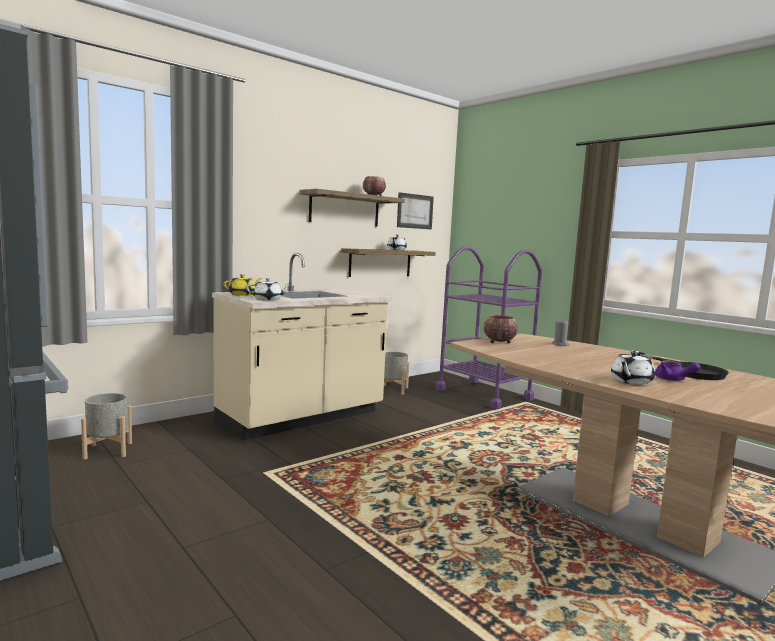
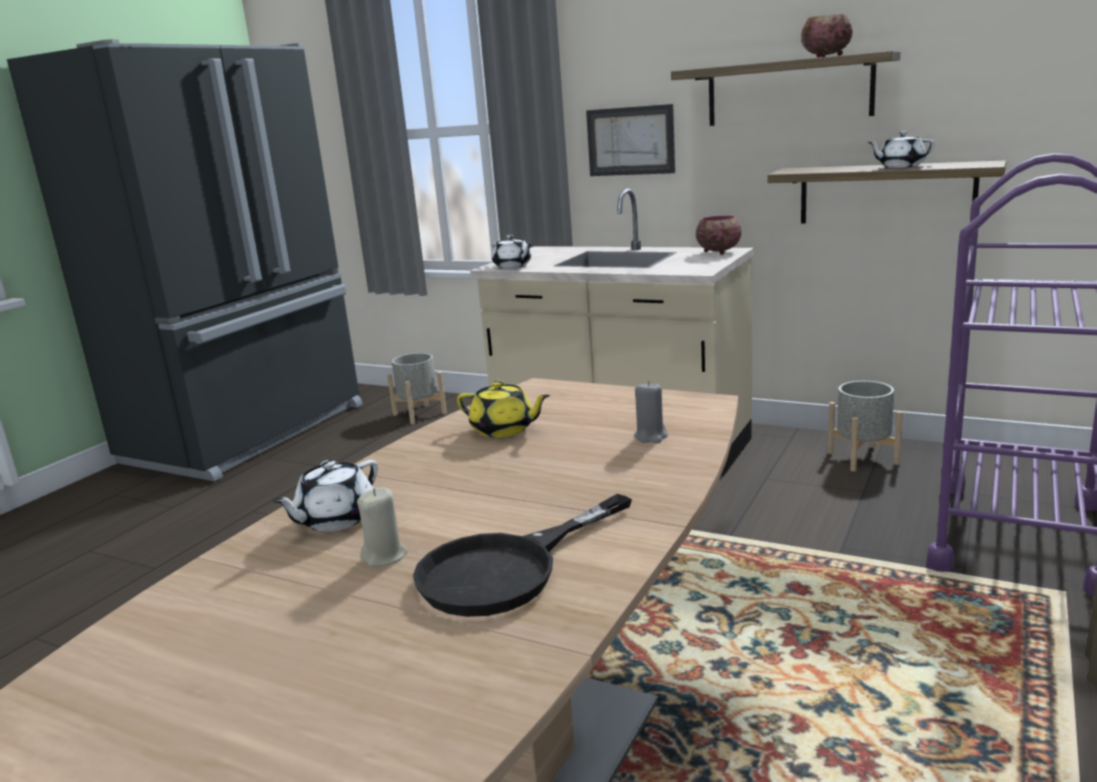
camera: 70 degrees right, 10 degrees up
(242, 294) = (536, 254): yellow teapot -> yellow teapot (504, 430)
(415, 211) = (999, 64): picture -> picture (630, 141)
(498, 342) = (587, 398): bowl -> bowl (719, 252)
(630, 381) = (335, 519): white teapot -> white teapot turned 75 degrees counterclockwise
(673, 380) = (385, 556): purple teapot -> beige candle

